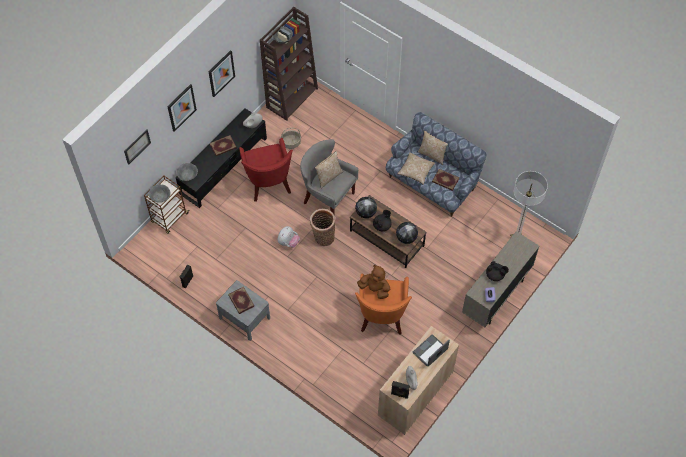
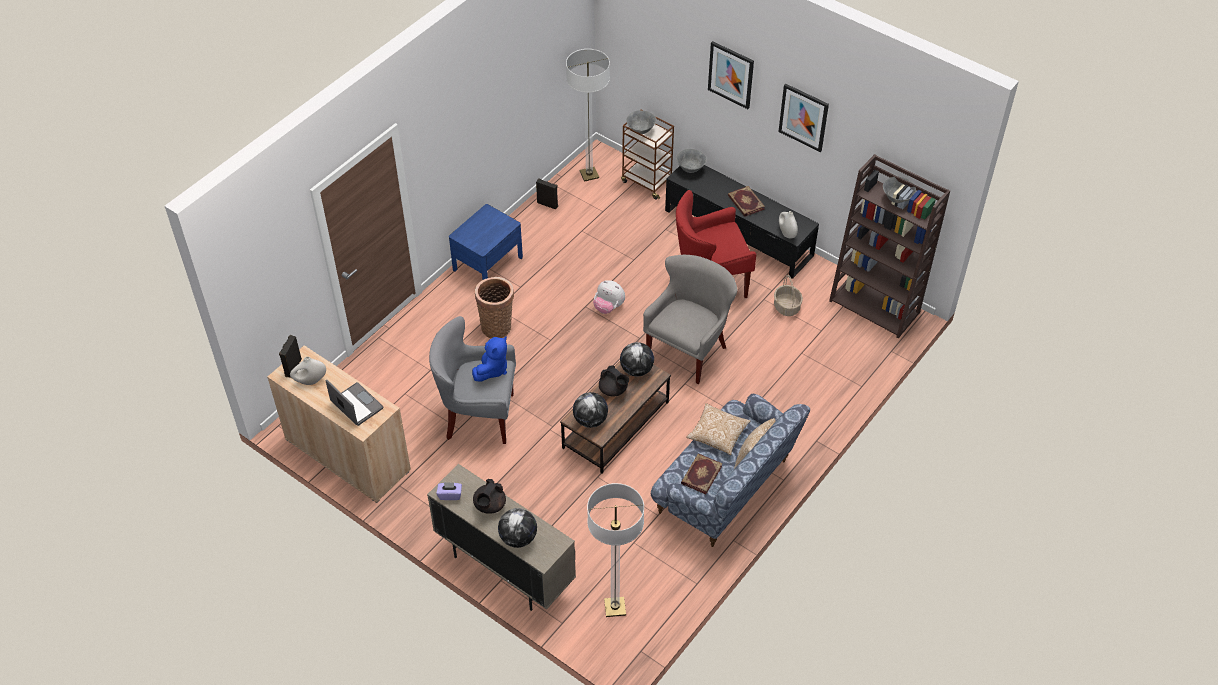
camera: 90 degrees right, 10 degrees down
(137, 146) = (656, 33): picture -> none
(159, 255) = (589, 175): none -> floor lamp
(241, 301) = (487, 228): book -> none
(244, 318) = (487, 263): grey nightstand -> blue nightstand
(323, 237) = (618, 346): basket -> basket (497, 326)
(328, 177) = (693, 315): pillow -> none
(375, 289) = (492, 369): brown plush toy -> blue plush toy
(381, 317) = (478, 416): orange armchair -> grey armchair
(517, 259) = (518, 538): none -> globe

